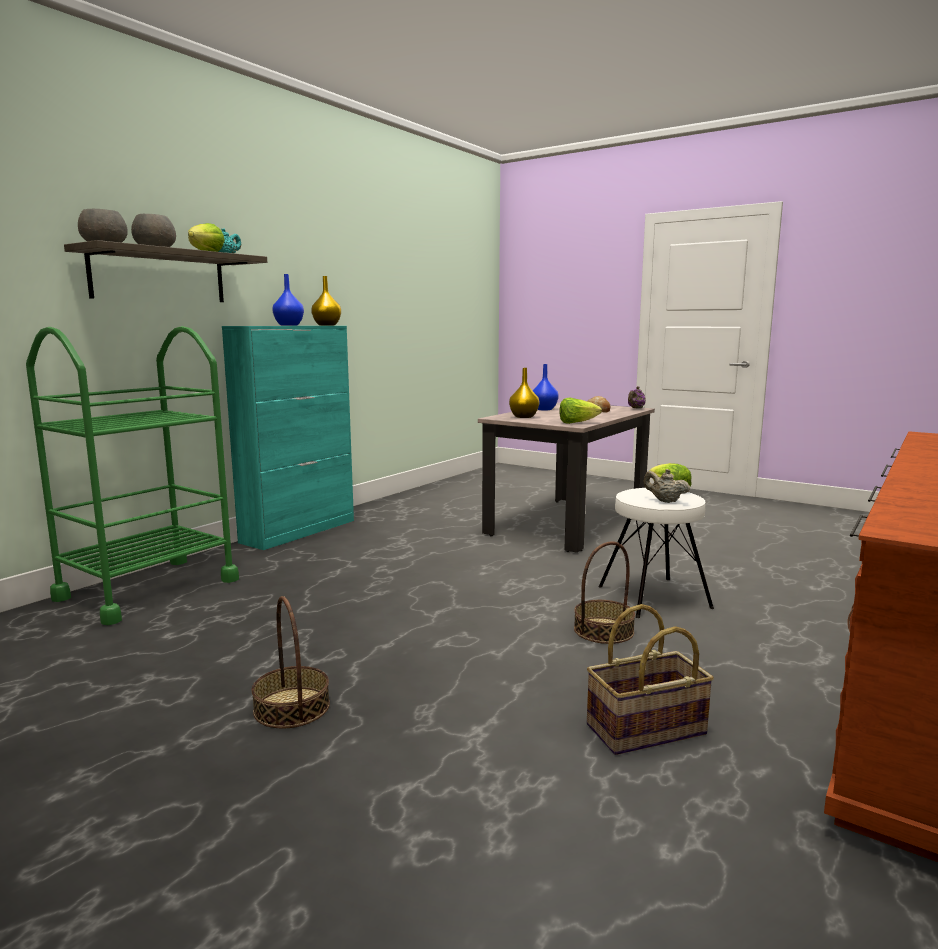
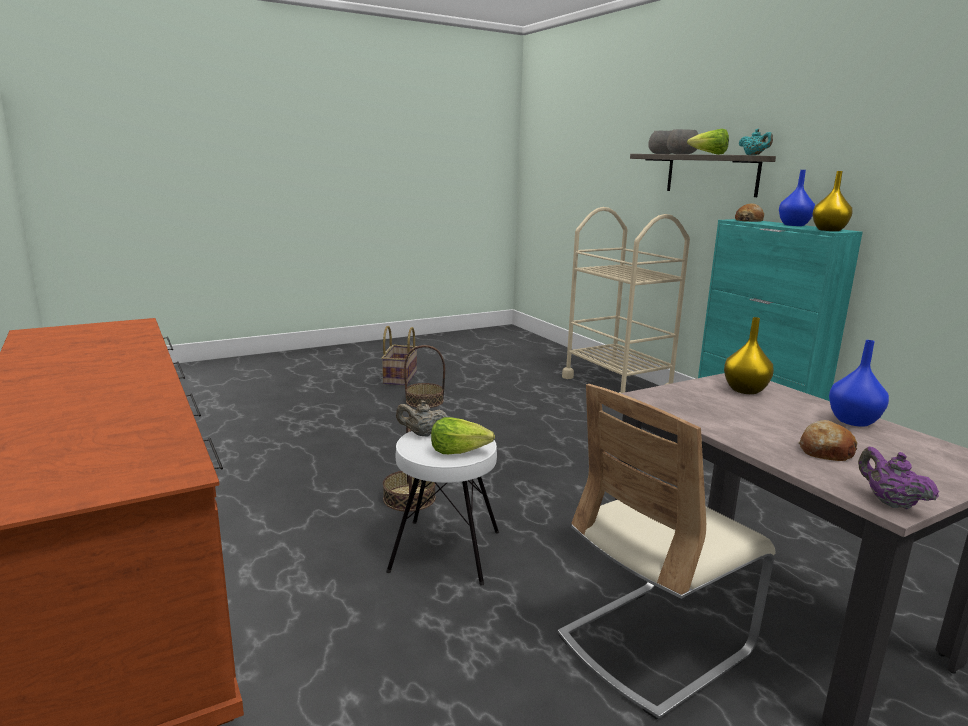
camera: 115 degrees right, 5 degrees up
(148, 589) = (617, 385): green cart -> beige cart
(252, 325) = (748, 220): none -> bread
(577, 423) = (662, 400): lettuce -> none
(641, 539) = (654, 644): none -> beige chair
(646, 730) = (290, 465): basket -> basket (399, 377)
(665, 501) = (422, 434): beige teapot -> beige teapot turned 150 degrees counterclockwise

